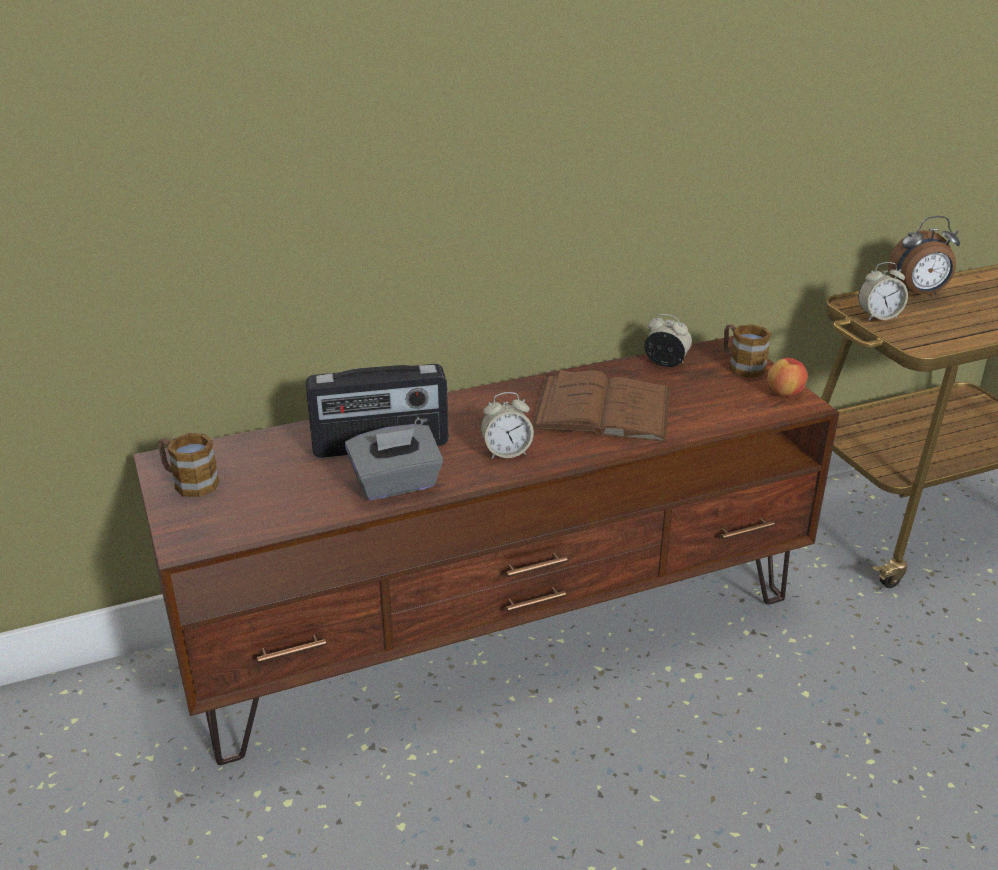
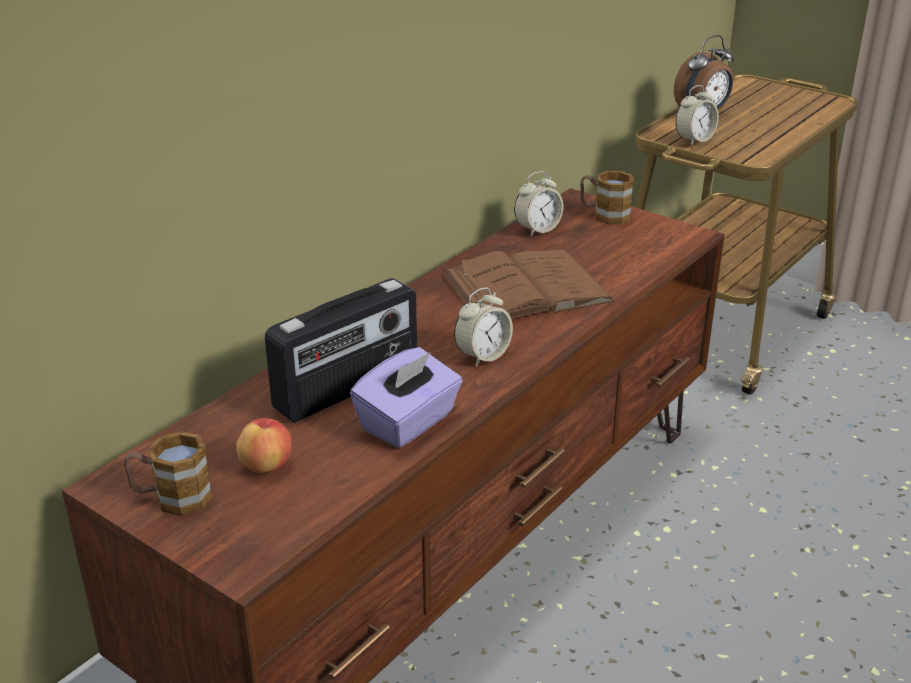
camera: 30 degrees left, 0 degrees up
(396, 484) = (409, 422): grey tissue box -> purple tissue box
(666, 363) = (537, 229): alarm clock -> alarm clock turned 150 degrees clockwise
(785, 393) = (665, 229): apple -> apple (266, 465)

